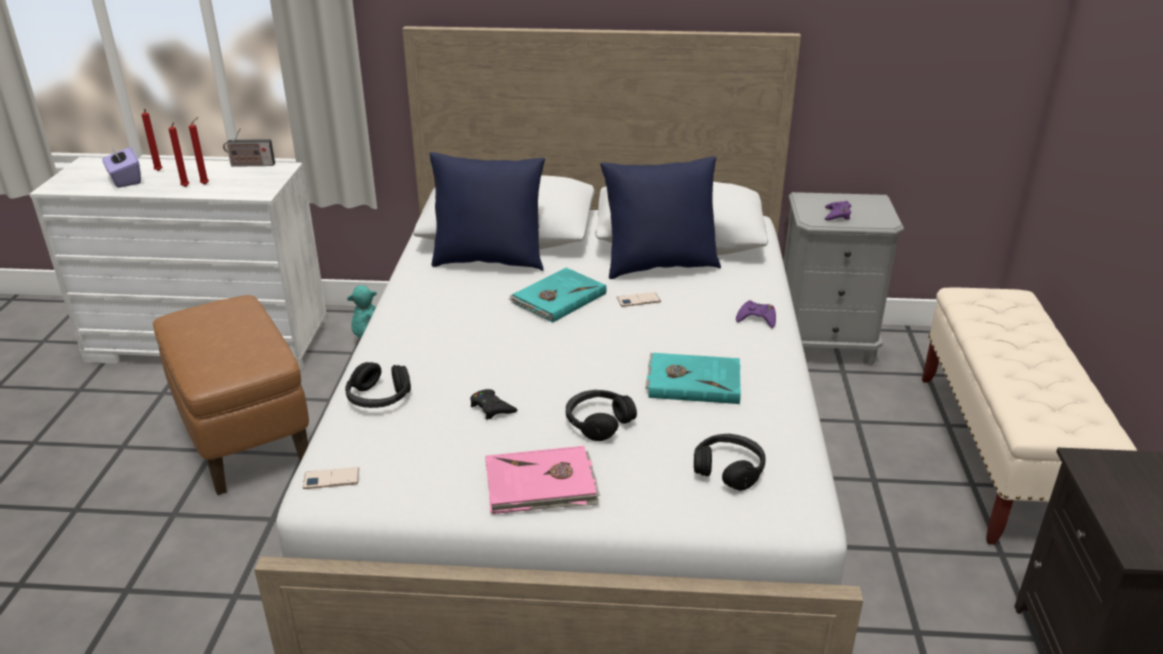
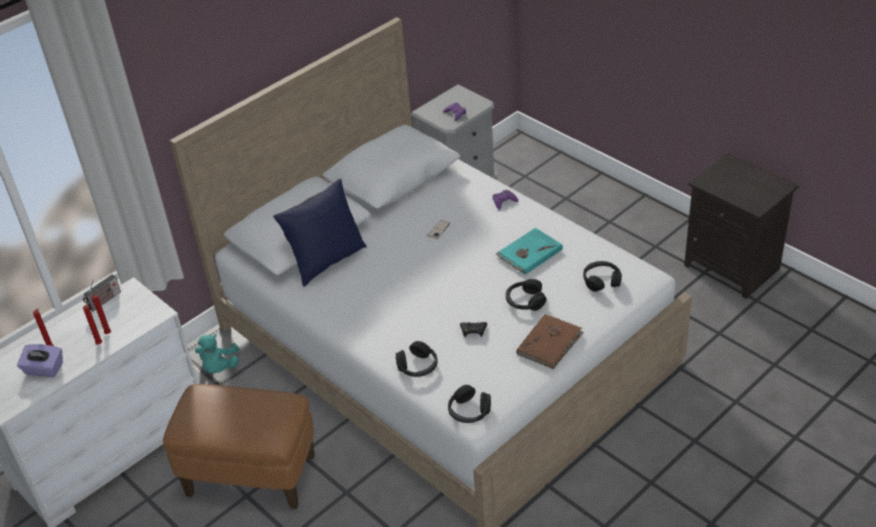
camera: 45 degrees left, 10 degrees up
(331, 478) = (469, 411): phone -> black headphones
(541, 485) = (550, 343): pink book -> brown book
(557, 298) = (400, 256): turquoise book -> none
(659, 266) = (415, 203): blue pillow -> none
(999, 456) = (603, 199): beige bench -> none

